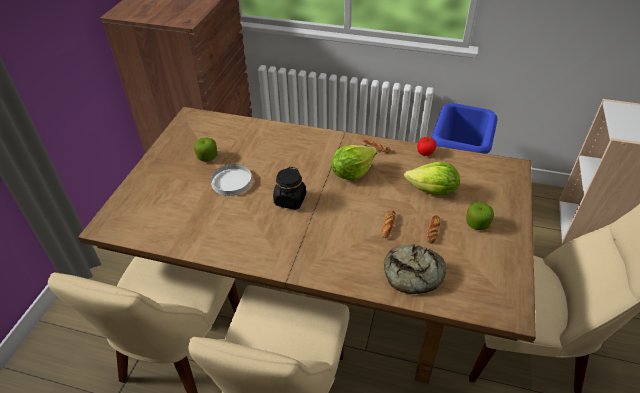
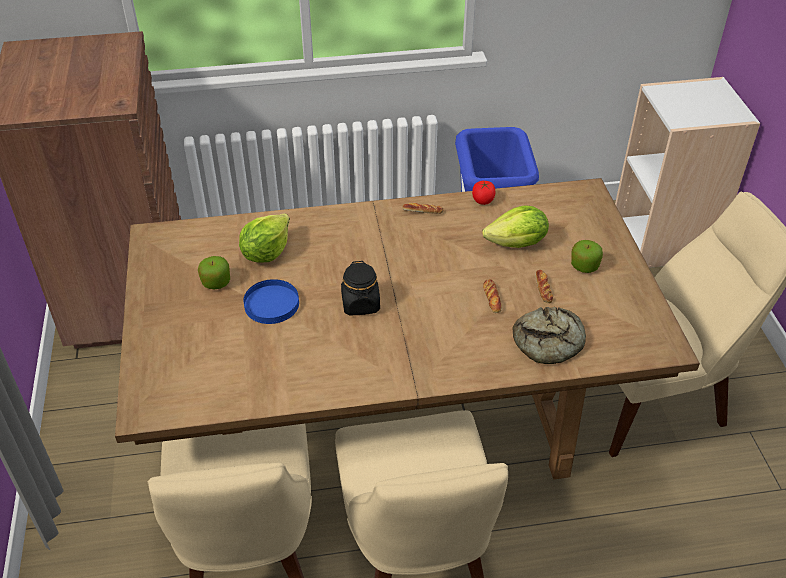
camera: 25 degrees left, 0 degrees up
(231, 182) = (271, 304): white plate -> blue plate
(352, 172) = (413, 249): lettuce -> lettuce (266, 252)

